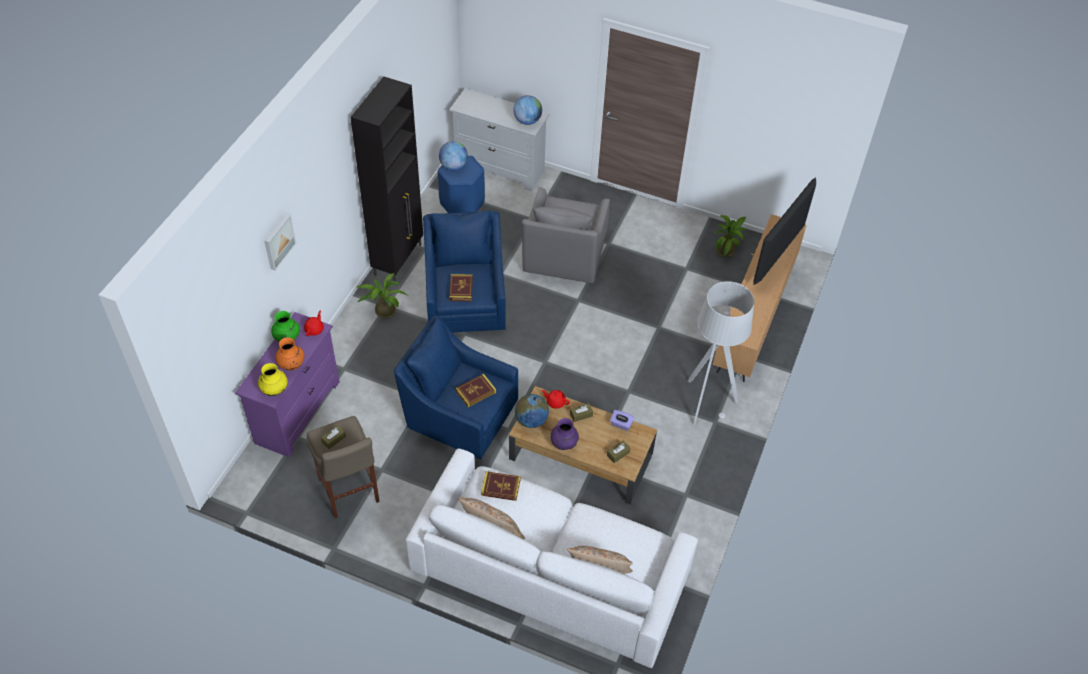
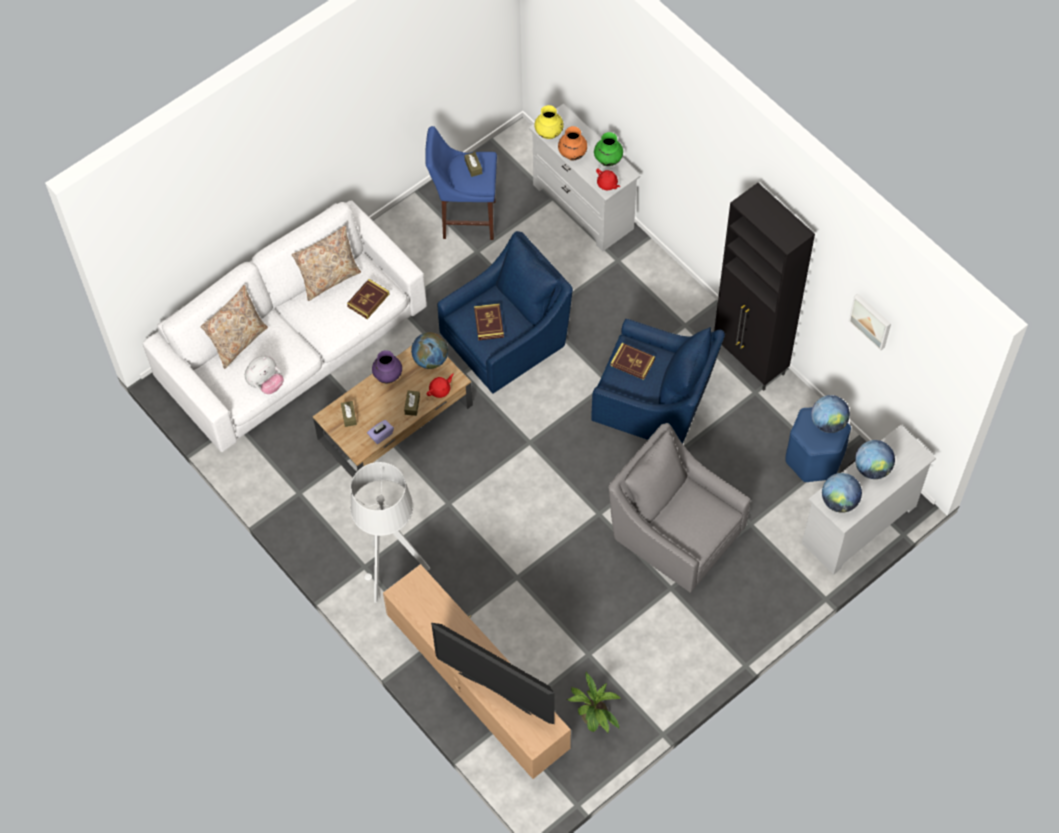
camera: 120 degrees right, 10 degrees up
(278, 241) = (649, 111): picture -> picture (871, 320)
(298, 411) = (583, 207): purple dresser -> white dresser
(349, 493) = (465, 219): beige stool -> blue stool
(383, 310) = (680, 320): potted plant -> none
(492, 113) = (872, 468): none -> globe
(628, 526) = (266, 384): none -> plush toy
(778, 259) = (495, 692): television -> television turned 150 degrees clockwise

